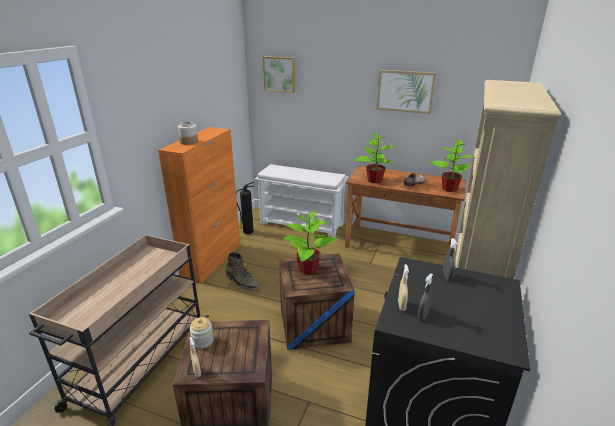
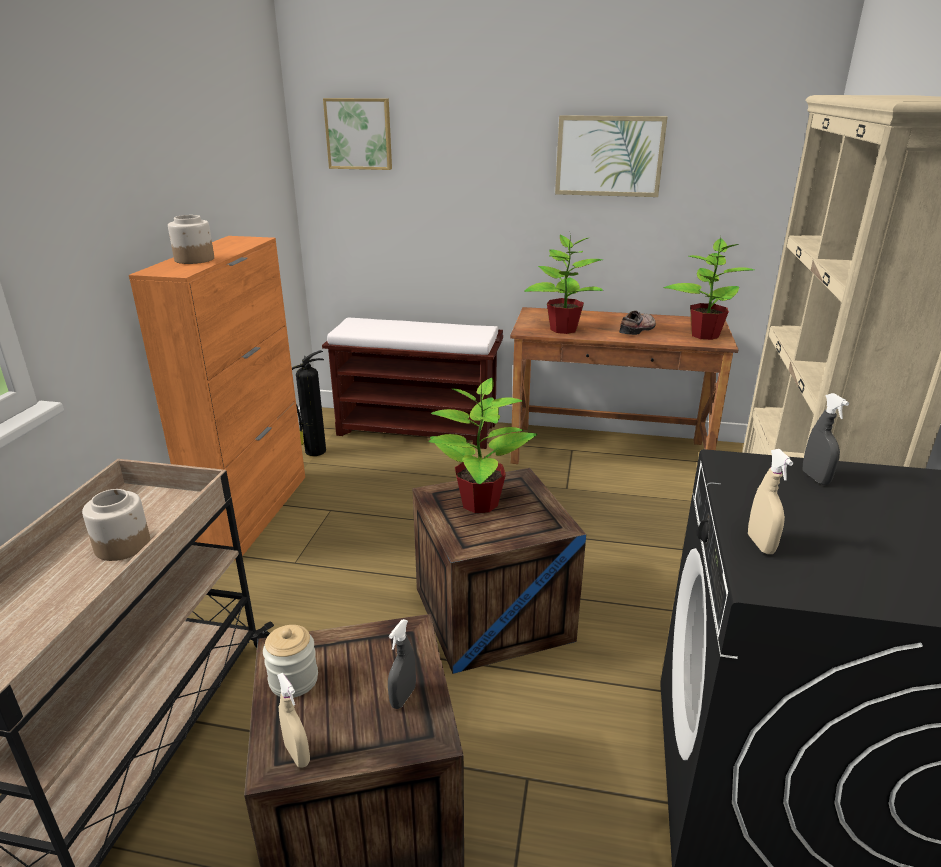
camera: 10 degrees left, 0 degrees up
(141, 274) = (123, 545): none -> jar
(242, 282) = (326, 547): green boot -> none
(302, 224) = (419, 429): white bench -> brown bench
(423, 315) = (815, 559): grey spray bottle -> grey spray bottle (403, 697)

